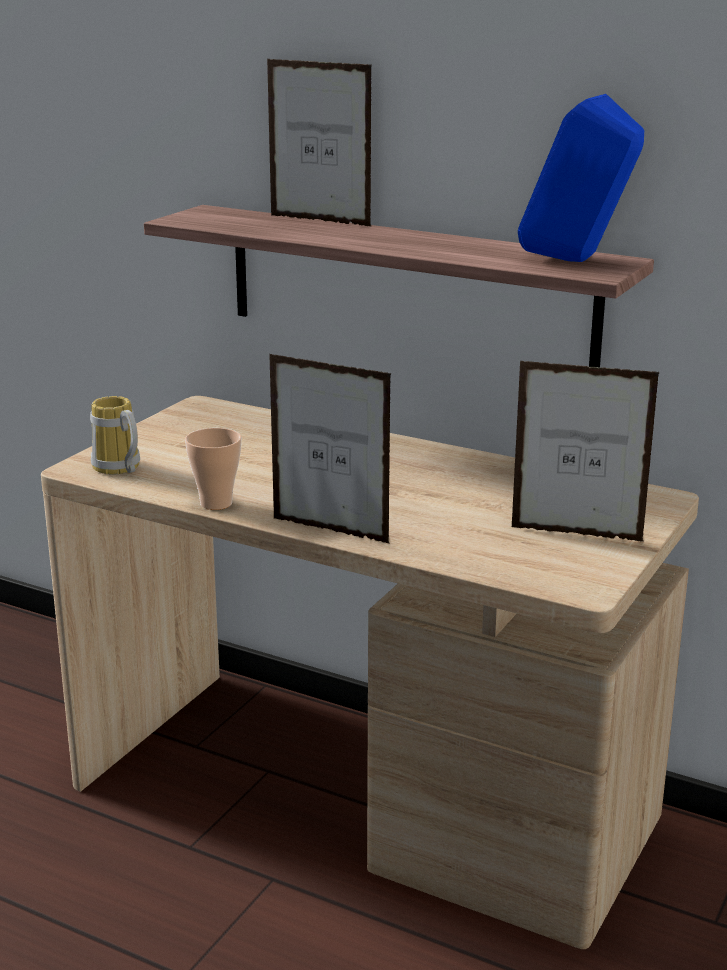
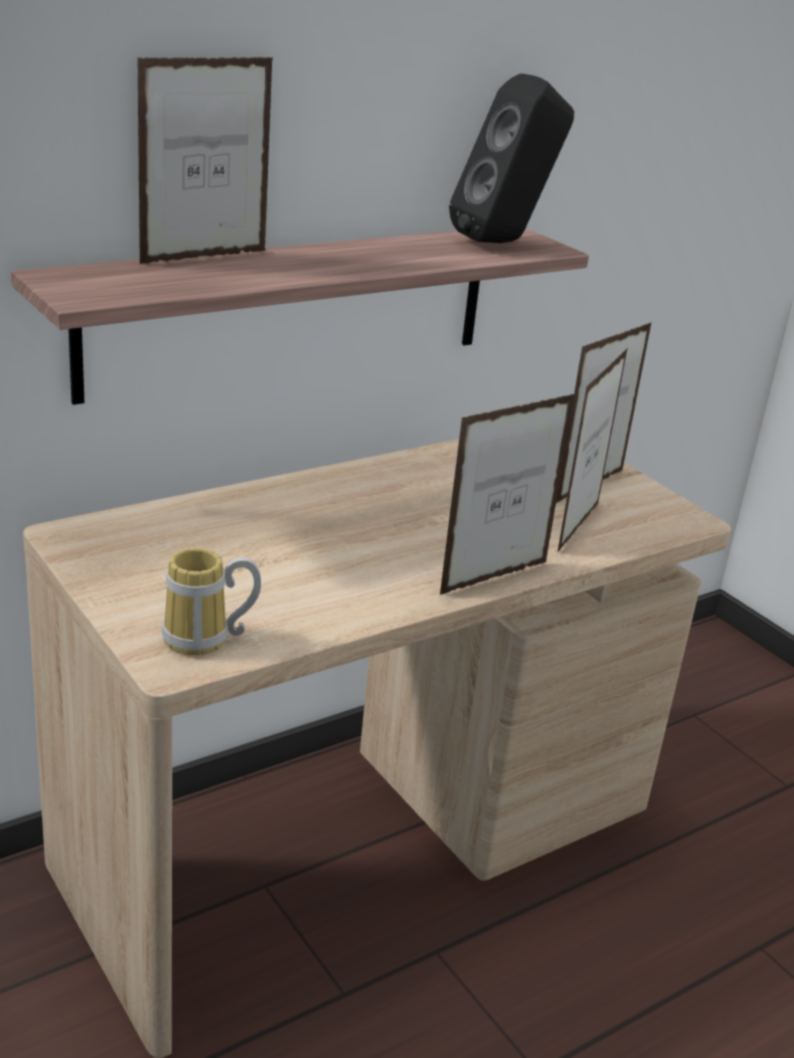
camera: 65 degrees left, 5 degrees up
(216, 503) = (371, 612): cup -> none
(479, 544) = (578, 527): none -> picture frame
(577, 261) = (505, 241): blue speaker -> black speaker

